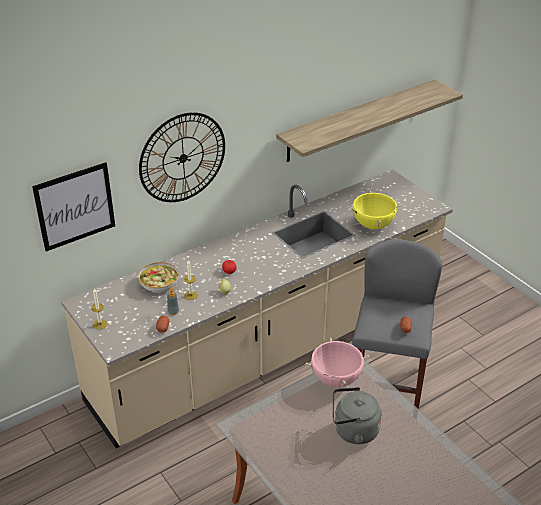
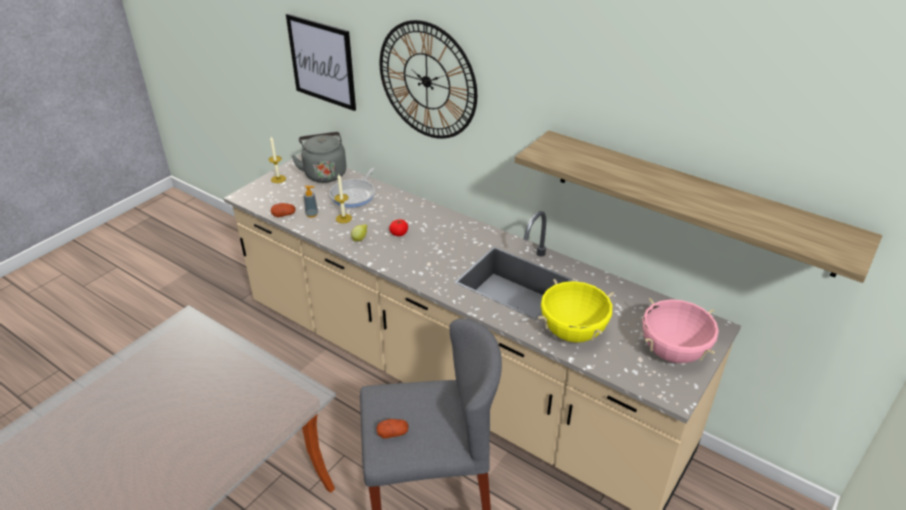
camera: 70 degrees right, 0 degrees up
(159, 284) = (354, 195): bowl -> frying pan
(336, 379) = (275, 385): pink cooking pot -> pink cooking pot (672, 352)
(353, 431) = (185, 421): grey kettle -> grey kettle (324, 173)

